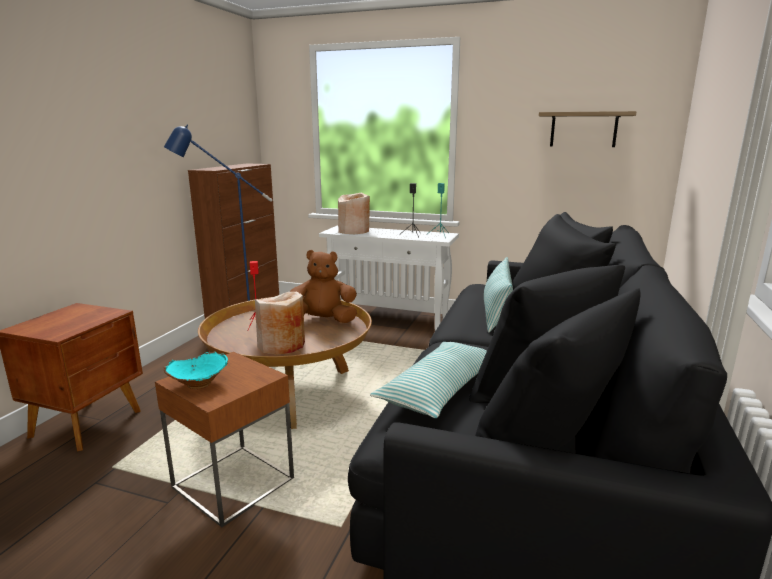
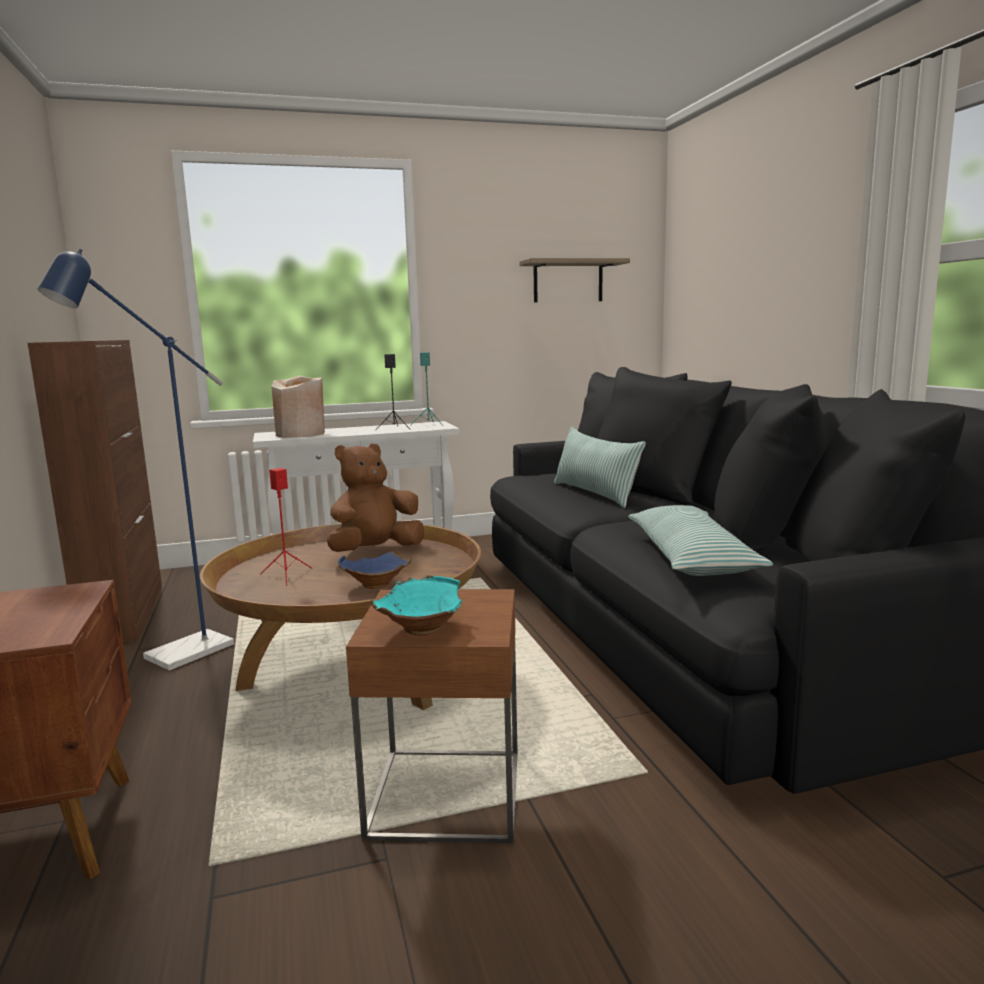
camera: 35 degrees left, 5 degrees down
(282, 345) = (376, 585): beige vase -> blue bowl

